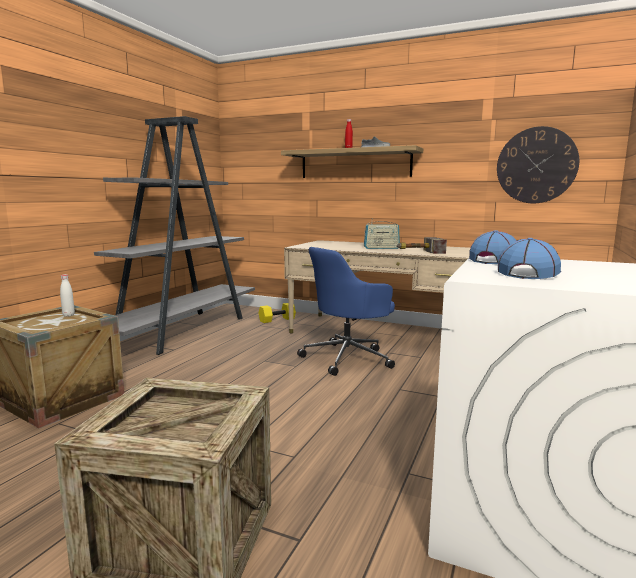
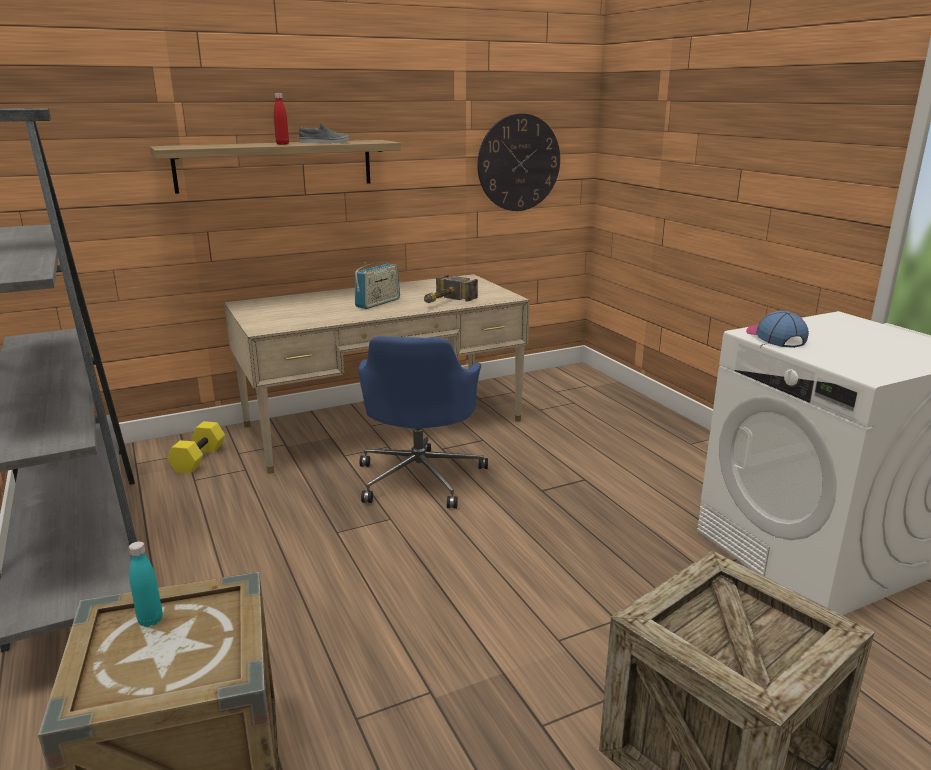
camera: 50 degrees left, 10 degrees up
(68, 315) = (150, 620): white bottle -> turquoise bottle
(528, 273) = (855, 353): cap -> none

